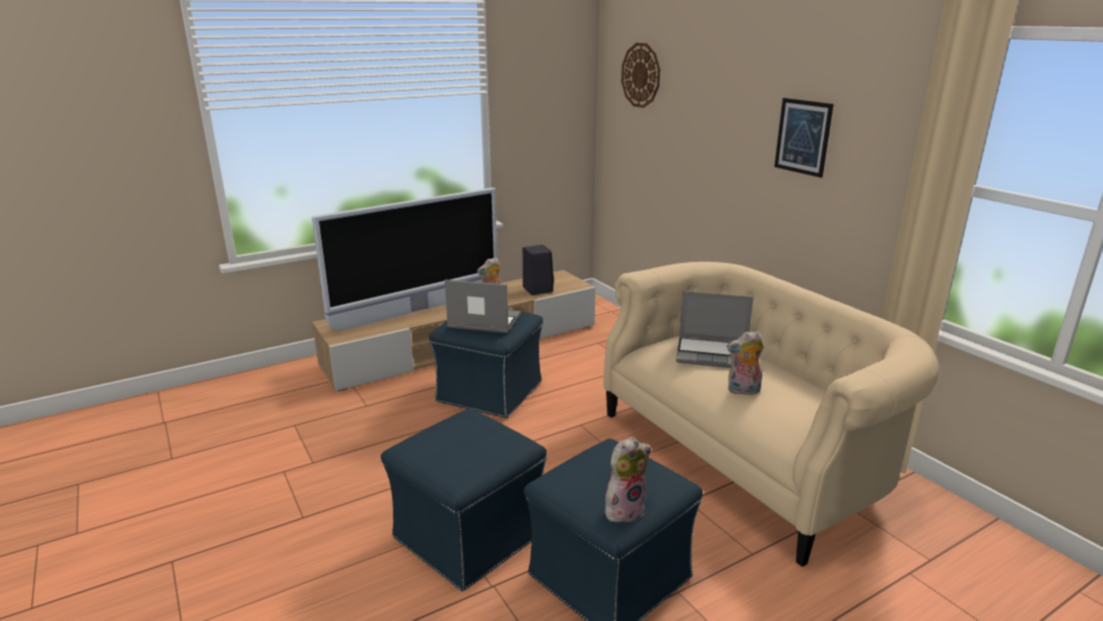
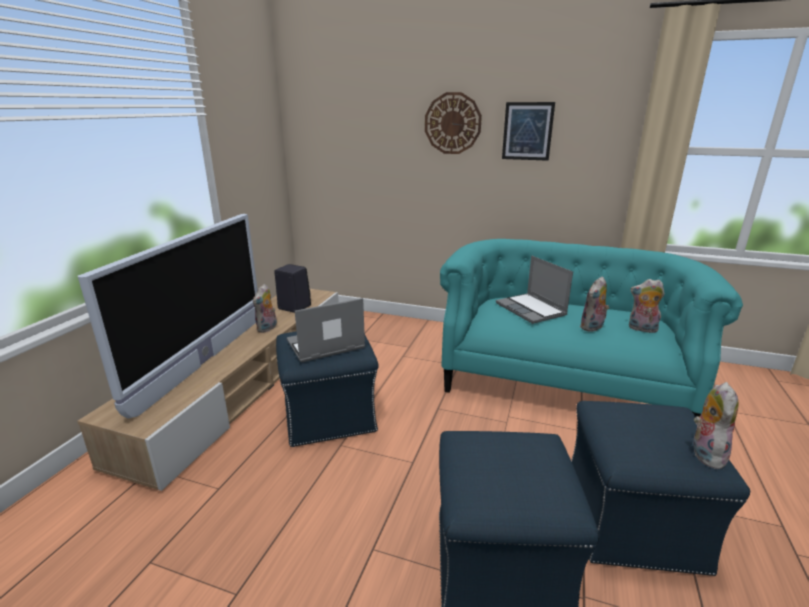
camera: 40 degrees left, 0 degrees up
(641, 75) = (340, 98): wall clock -> wall clock (452, 123)
(713, 354) = (531, 310): laptop -> laptop turned 90 degrees clockwise
(744, 456) = (561, 380): beige sofa -> turquoise sofa
(799, 412) = (641, 329): none -> plush toy

